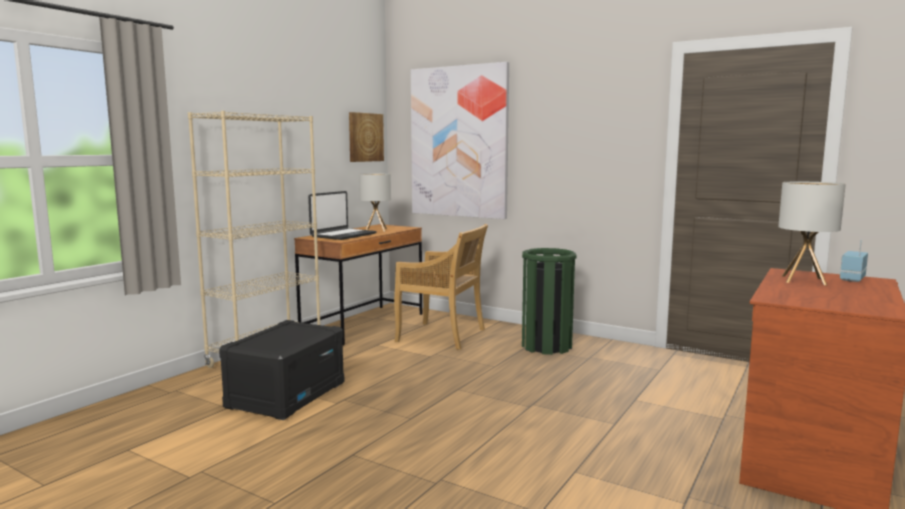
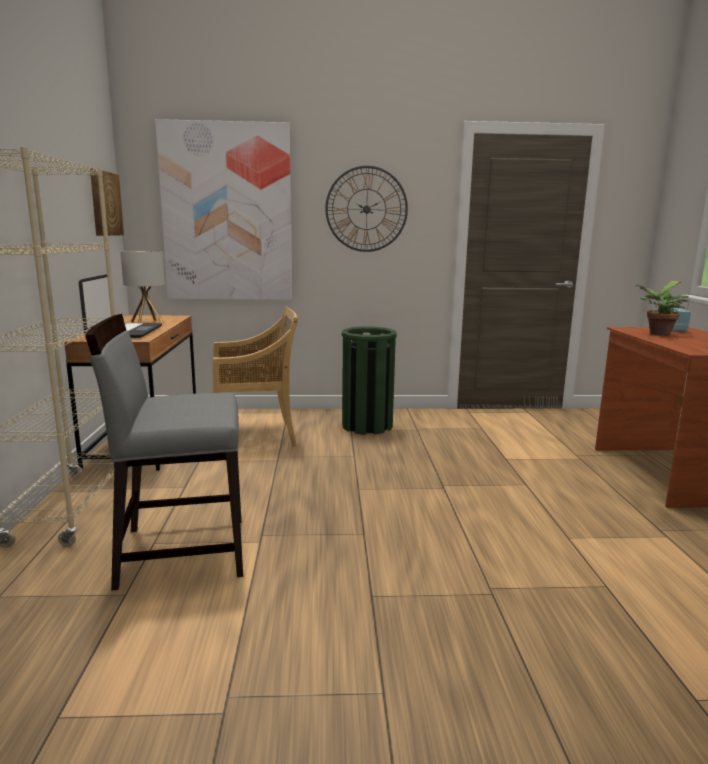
camera: 35 degrees left, 5 degrees up
(286, 395) = (181, 551): black storage box -> grey chair
(574, 135) = (366, 209): none -> wall clock
(803, 280) = (657, 334): table lamp -> potted plant

